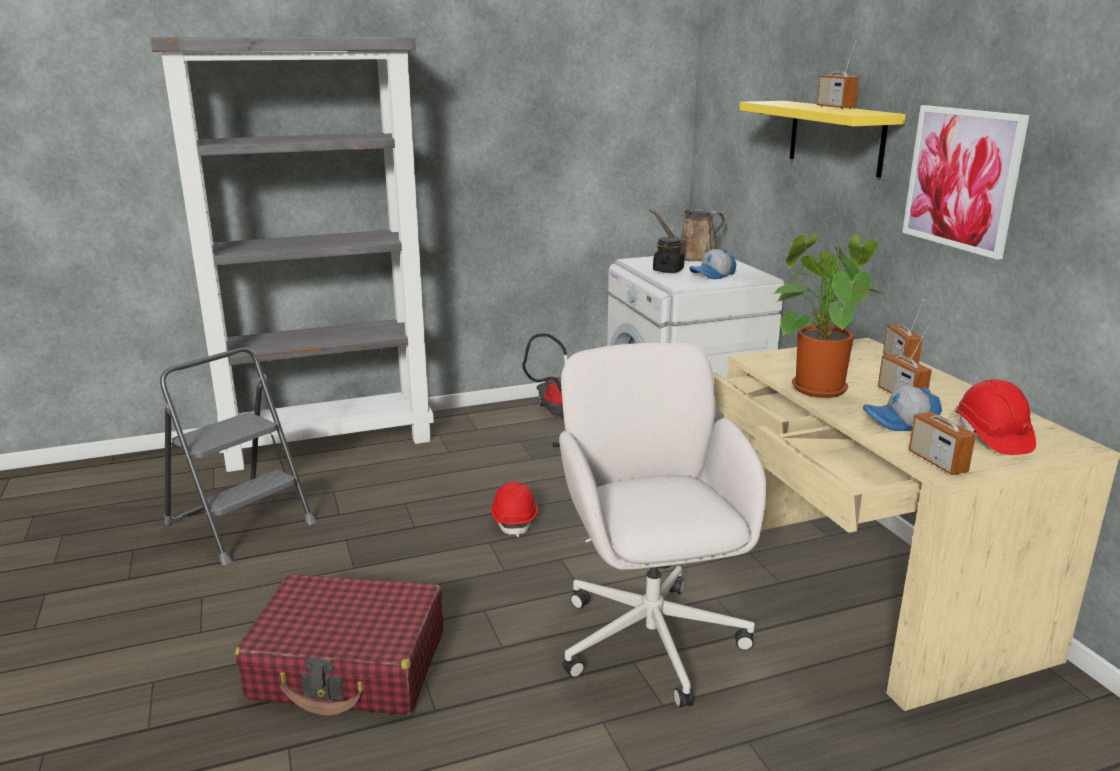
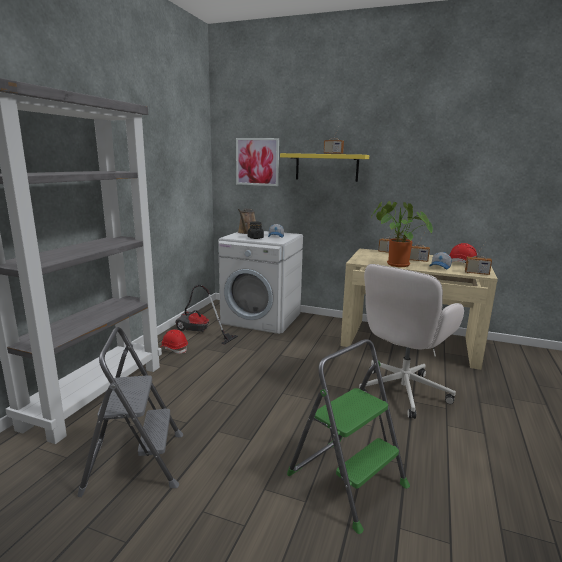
camera: 50 degrees left, 5 degrees down
(349, 666) = (343, 477): red suitcase -> green step ladder
(515, 520) = (273, 379): red hard hat -> red hard hat (174, 349)
(651, 641) = (402, 391): white office chair -> white office chair turned 75 degrees counterclockwise
(962, 179) = (403, 177): picture -> picture (257, 162)

